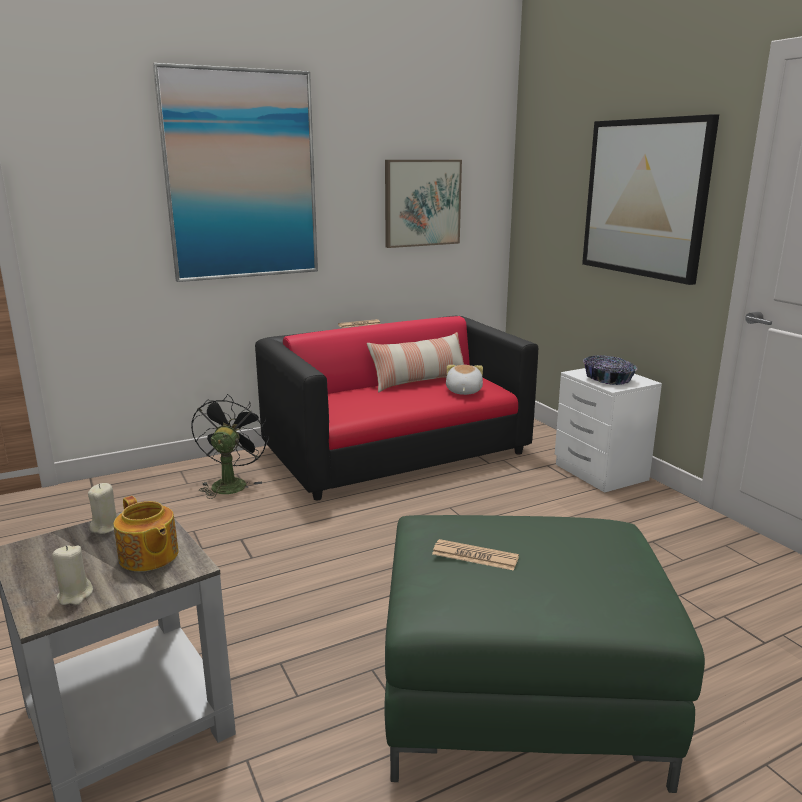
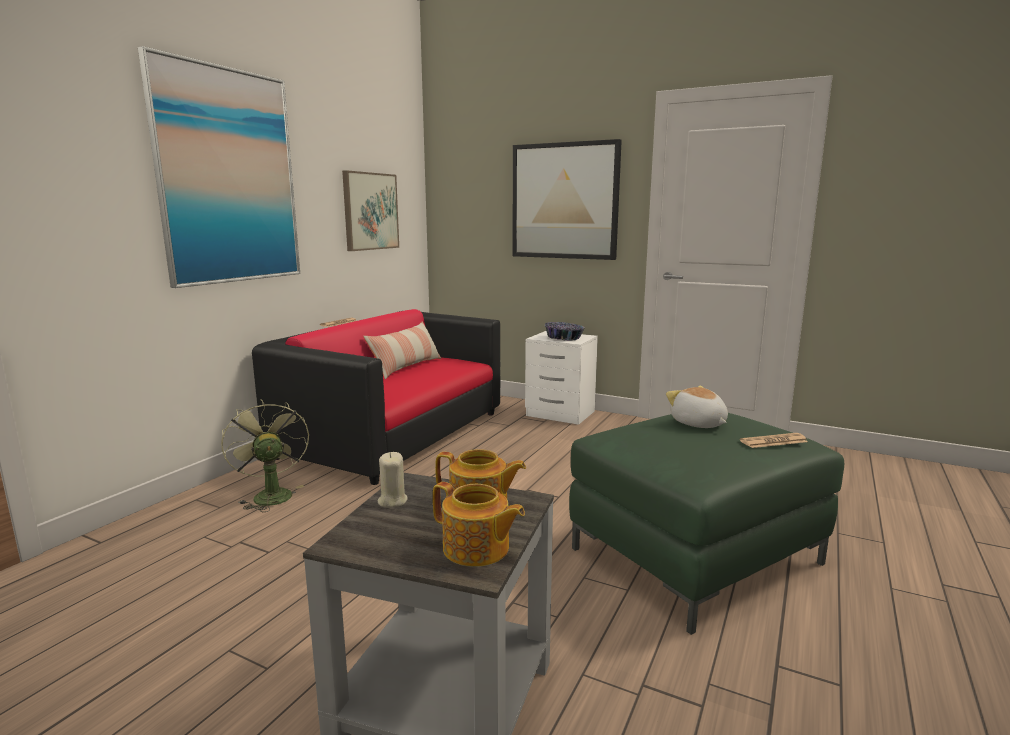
camera: 35 degrees left, 5 degrees down
(75, 595) = (477, 549): beige candle -> teapot
(230, 483) = (270, 495): black fan -> green fan
(463, 391) = (451, 367): plush toy -> plush toy (698, 424)
(475, 556) = (676, 442): newspaper -> newspaper (773, 441)

